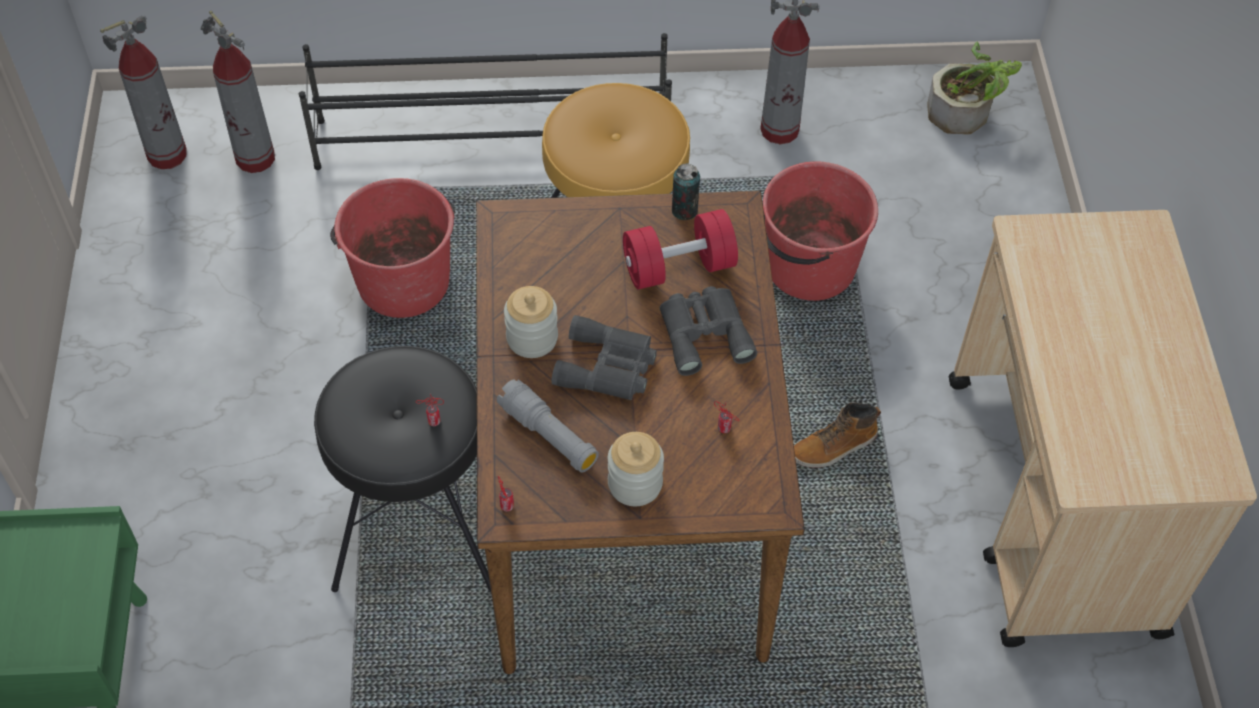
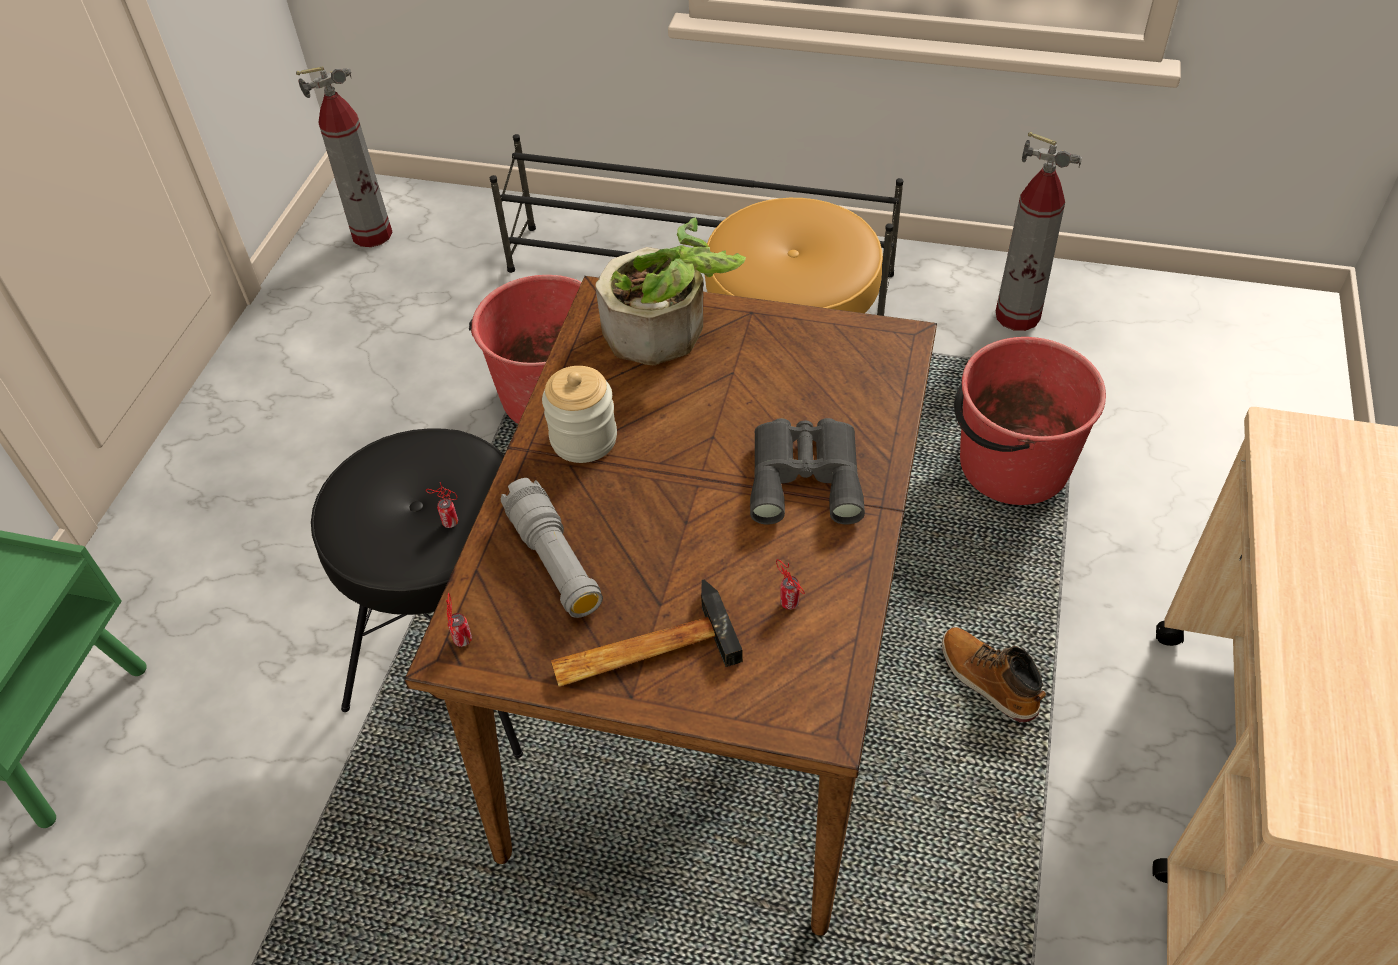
camera: 20 degrees right, 5 degrees down
(255, 158) = (454, 252): fire extinguisher -> none
(608, 367) = (665, 493): grey binoculars -> none
(635, 484) = (641, 649): jar -> hammer
(679, 267) = (800, 391): red dumbbell -> none
(684, 210) = (831, 328): can -> none
(834, 447) = (987, 680): boot -> boot turned 60 degrees clockwise
(966, 112) = (1246, 333): potted plant -> potted plant (667, 332)

